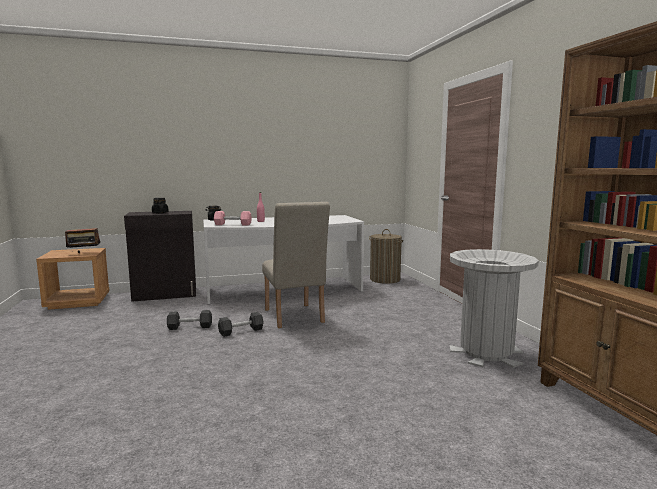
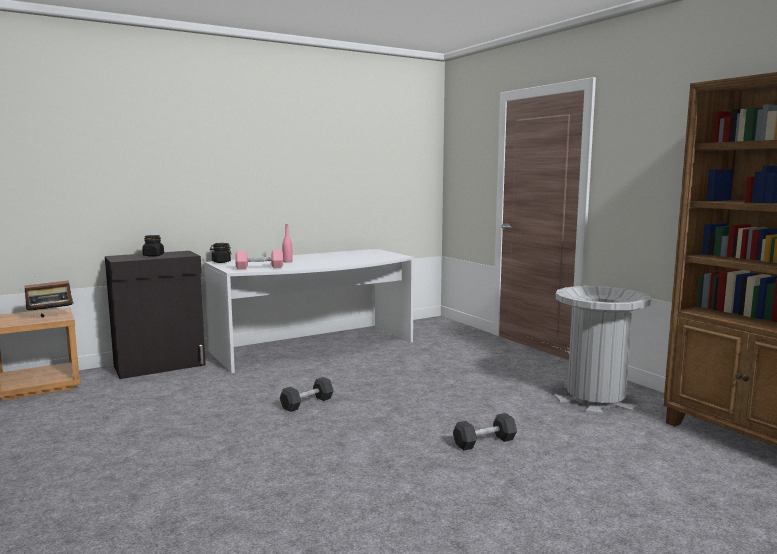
camera: 15 degrees left, 0 degrees up
(190, 327) = (236, 404): black dumbbell -> black dumbbell (484, 442)
(294, 317) = (358, 380): beige chair -> none
(385, 279) = (427, 326): laundry basket -> none

